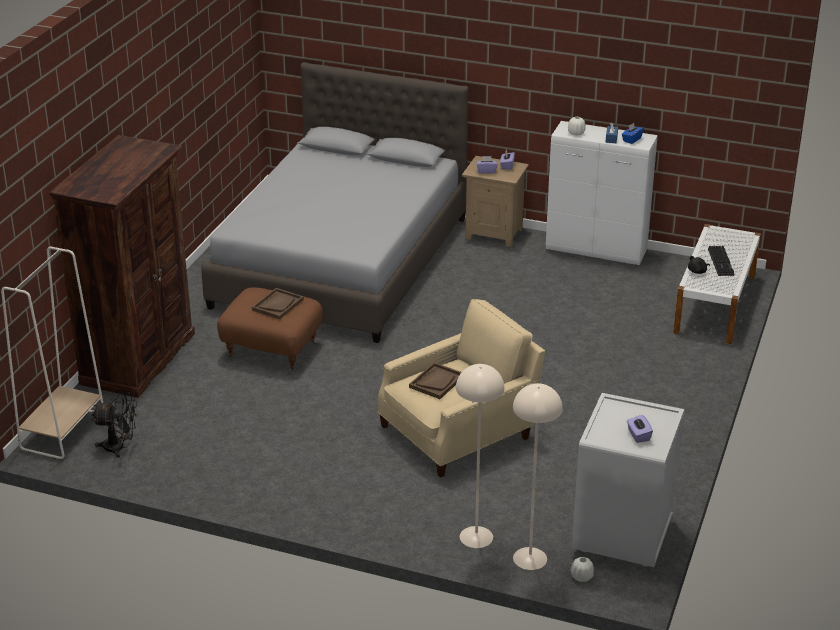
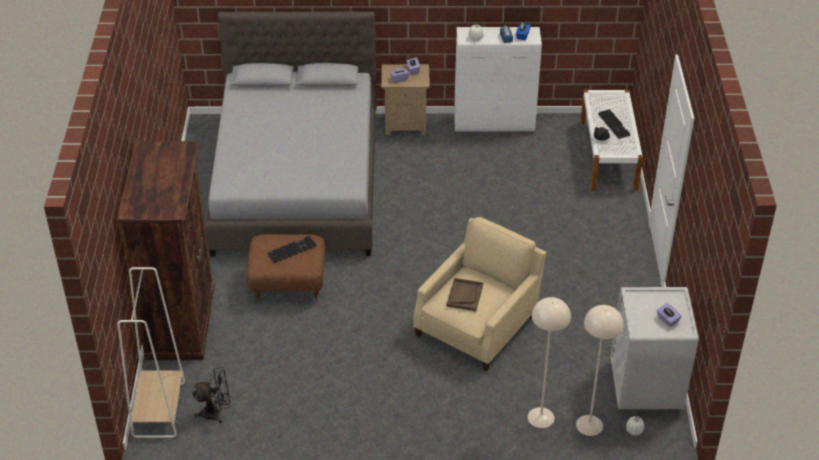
camera: 20 degrees left, 10 degrees up
(278, 305) = (292, 249): brown tray -> keyboard

